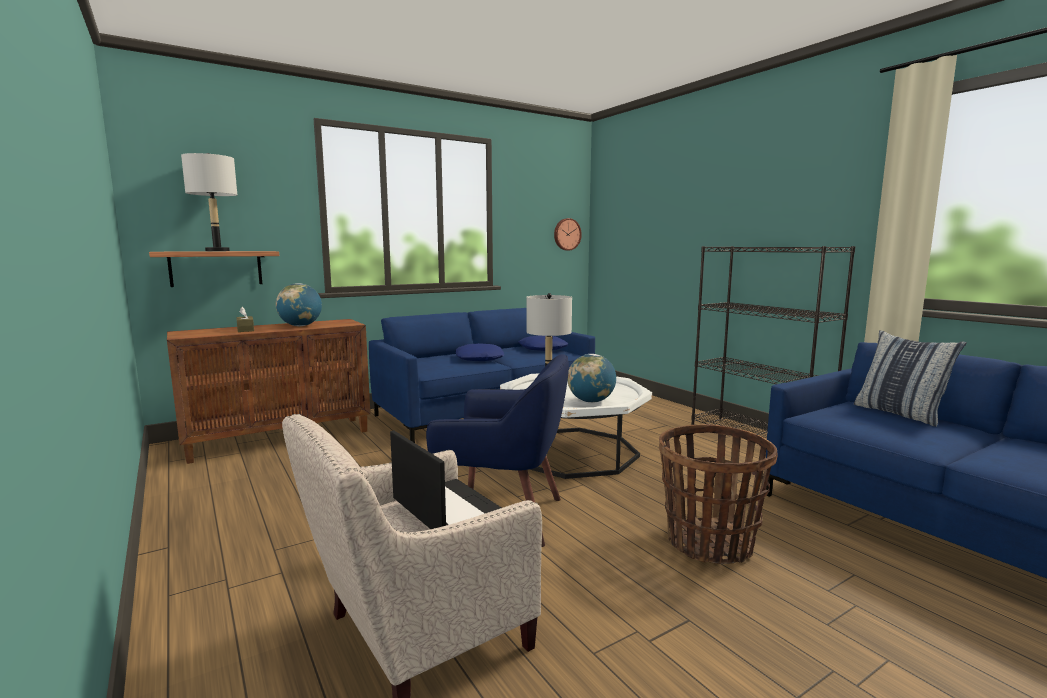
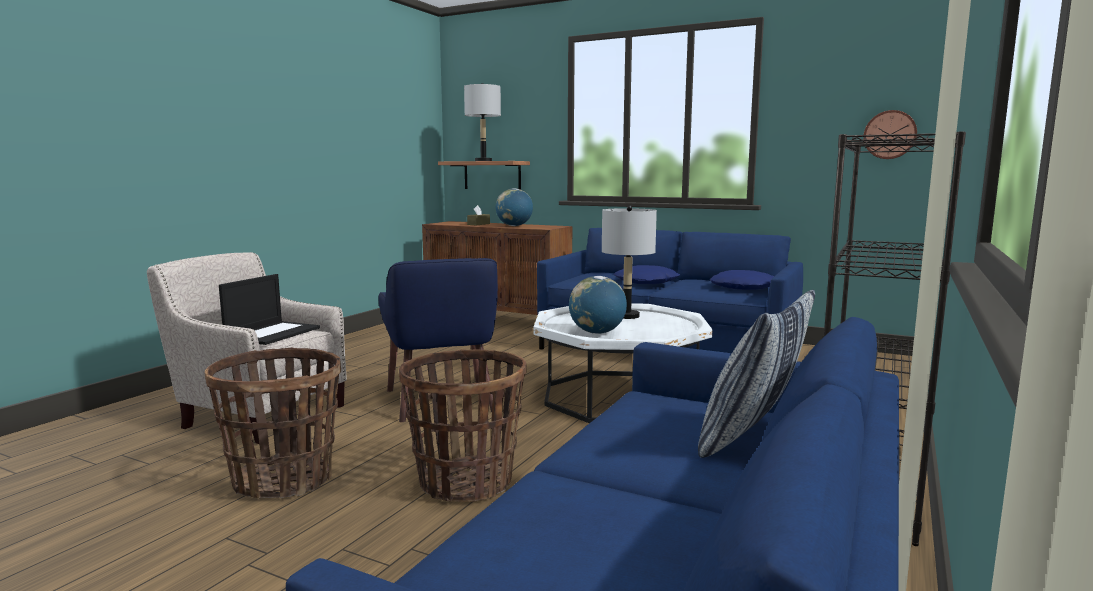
camera: 60 degrees right, 0 degrees up
(659, 641) = (284, 480): none -> basket

